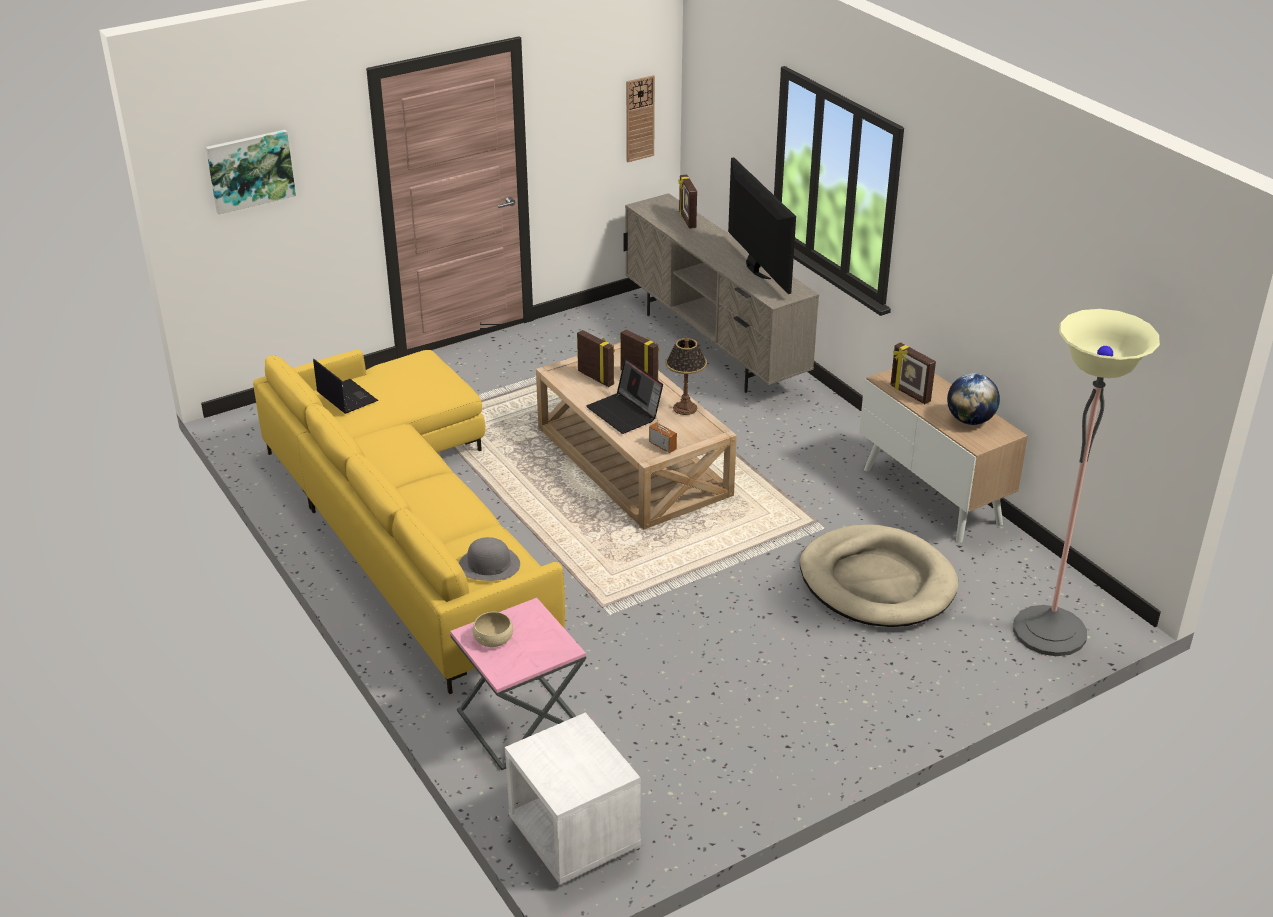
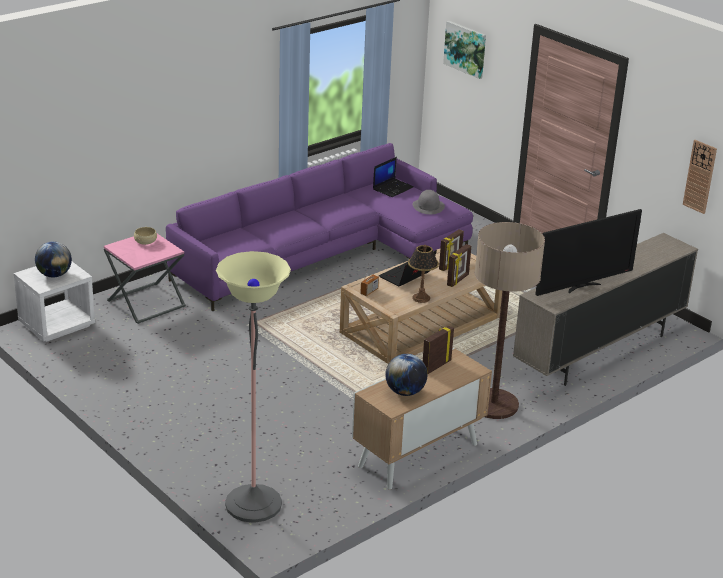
camera: 80 degrees right, 5 degrees down
(409, 523) = (326, 254): yellow sofa -> purple sofa
(489, 565) = (226, 244): grey hat -> grey hat (428, 206)
(575, 759) = (54, 275): none -> globe
(687, 220) = (652, 257): picture frame -> none
(824, 431) = (493, 404): none -> floor lamp
(876, 582) = (299, 426): beige dog bed -> none

